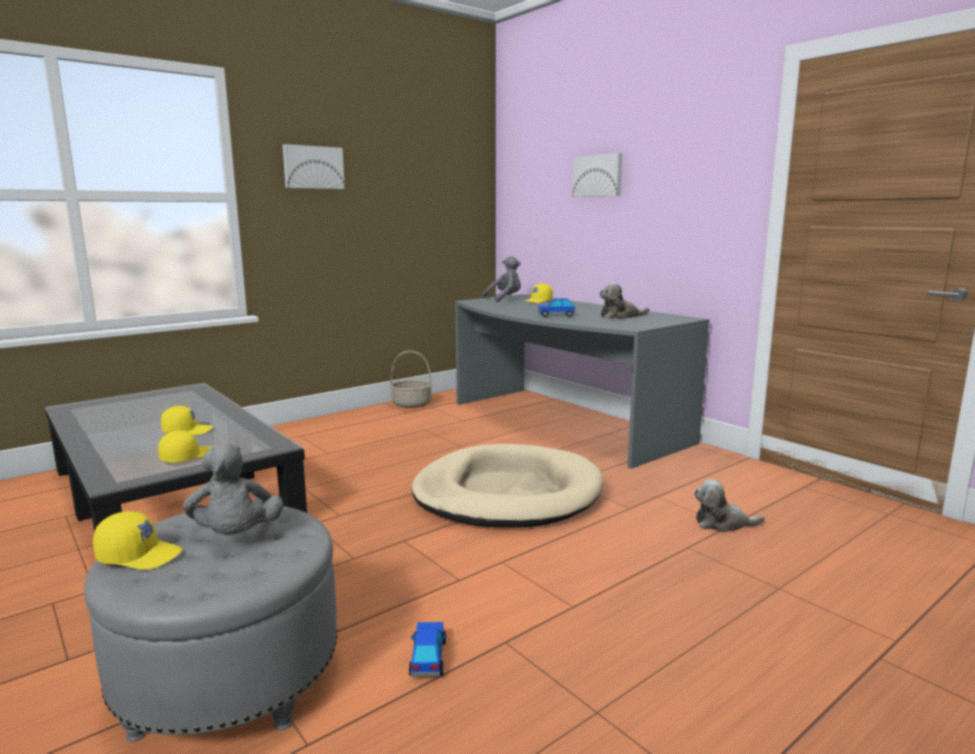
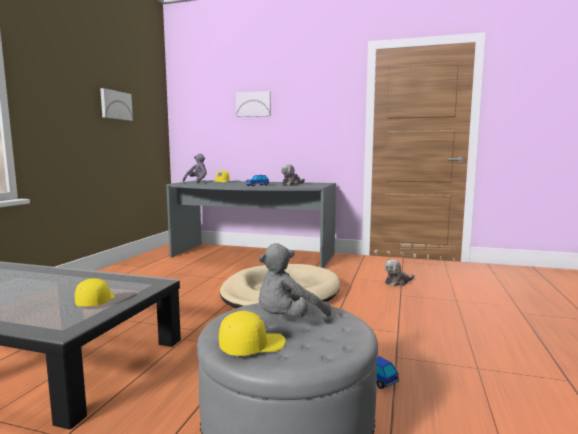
camera: 35 degrees left, 5 degrees down
(188, 431) = (52, 288): yellow cap -> none
(236, 536) = (288, 319): grey plush toy -> grey plush toy turned 105 degrees clockwise
(313, 167) = (62, 81): picture -> picture (115, 105)
(412, 404) = (137, 261): basket -> none

